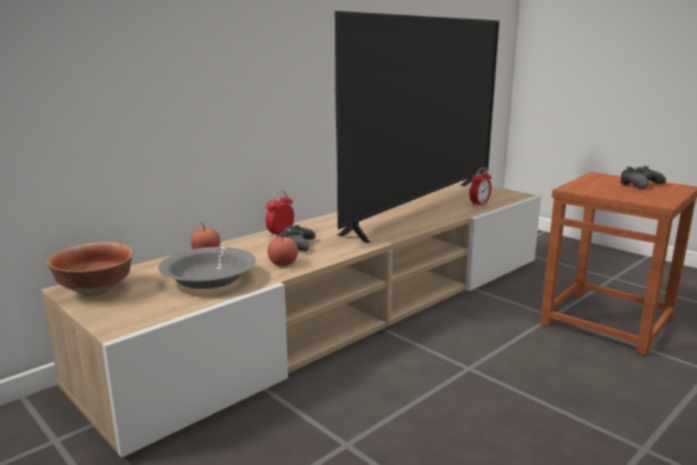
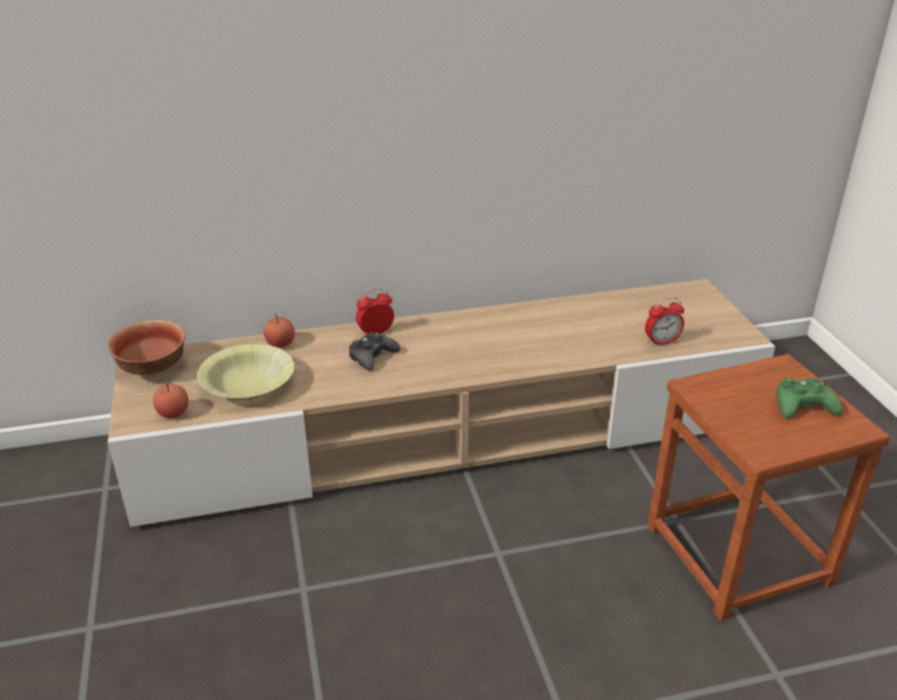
camera: 30 degrees right, 15 degrees up
(209, 279) = (248, 384): grey bowl -> yellow bowl
(283, 264) = (330, 383): apple -> apple (173, 413)
(422, 209) = (578, 331): television -> none
(640, 185) = (803, 406): black game controller -> green game controller

